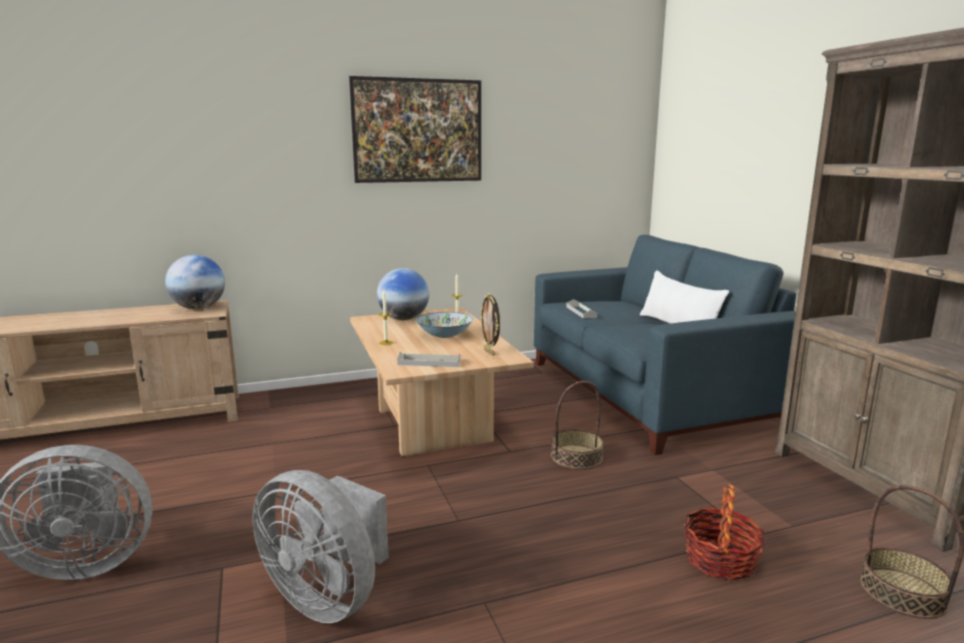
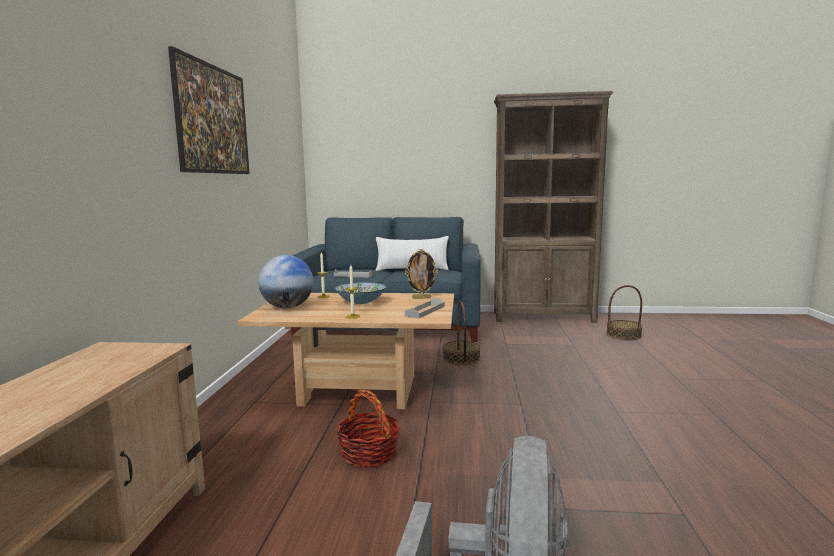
camera: 65 degrees left, 5 degrees down
(198, 308) = (113, 354): globe -> none
(328, 597) = (602, 461): grey fan -> none
(720, 560) = (591, 354): basket -> basket (369, 453)

